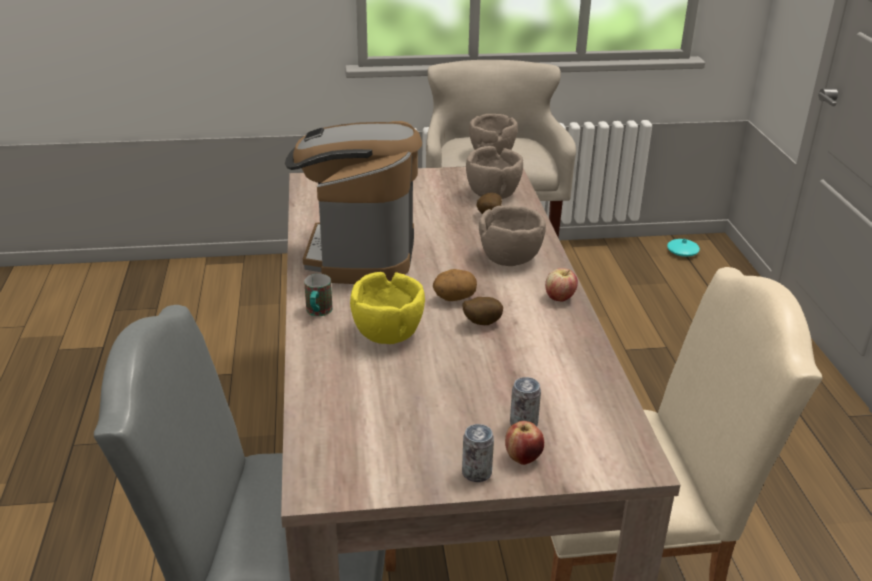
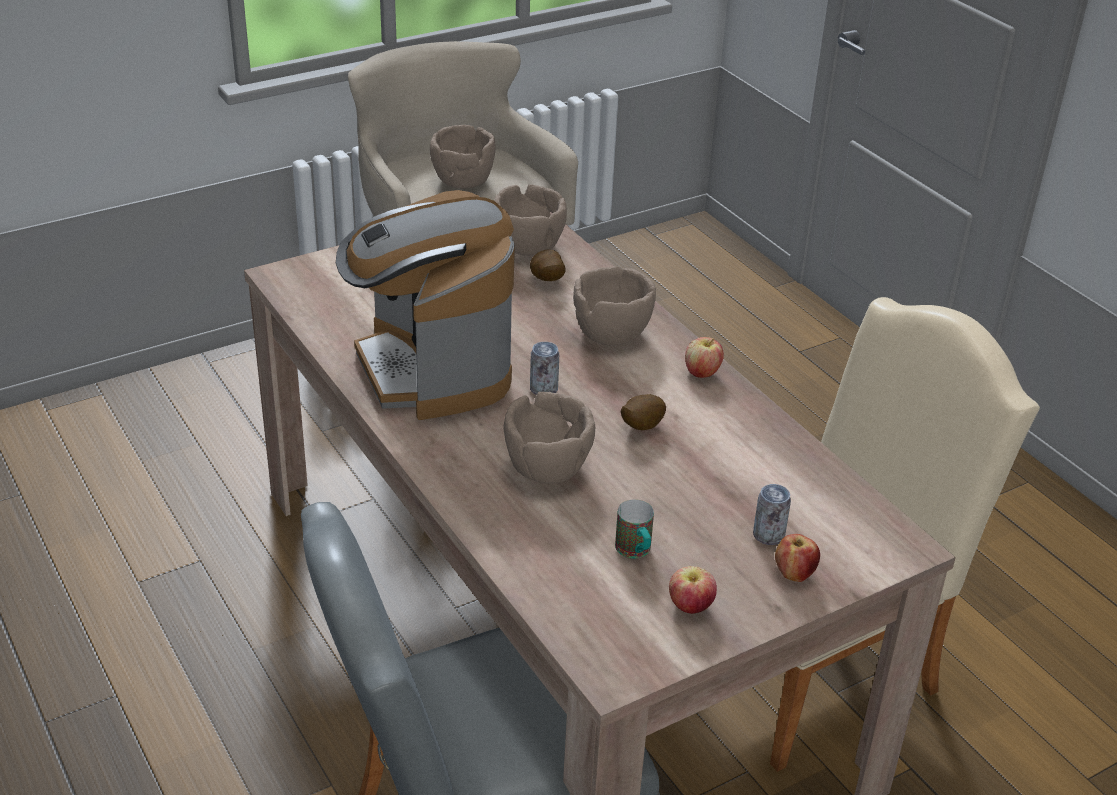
camera: 25 degrees left, 5 degrees up
(318, 313) = (445, 463): mug -> mug (635, 552)
(387, 333) = (547, 468): yellow bowl -> brown bowl
(417, 457) = (690, 606): none -> apple
(454, 298) = (588, 402): potato -> none
(476, 473) = (761, 605): can -> can (543, 389)
(682, 252) = (670, 249): turquoise vase -> none

